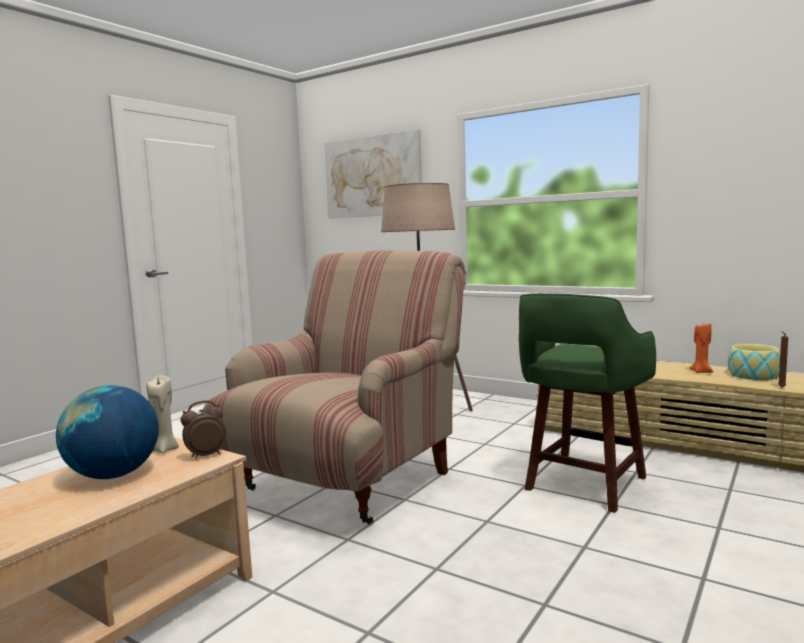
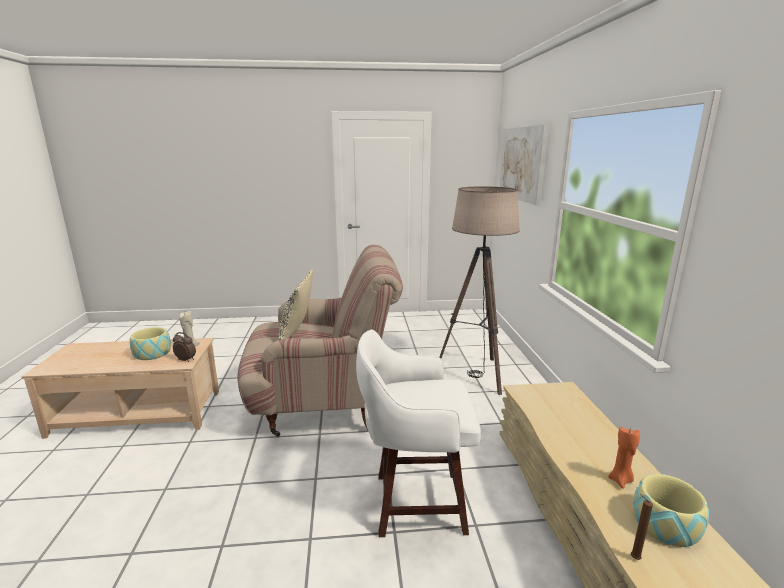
camera: 50 degrees right, 10 degrees up
(113, 475) = (152, 353): globe -> bowl
(323, 375) = (297, 334): none -> beige pillow
(583, 486) = (414, 503): green stool -> white stool

